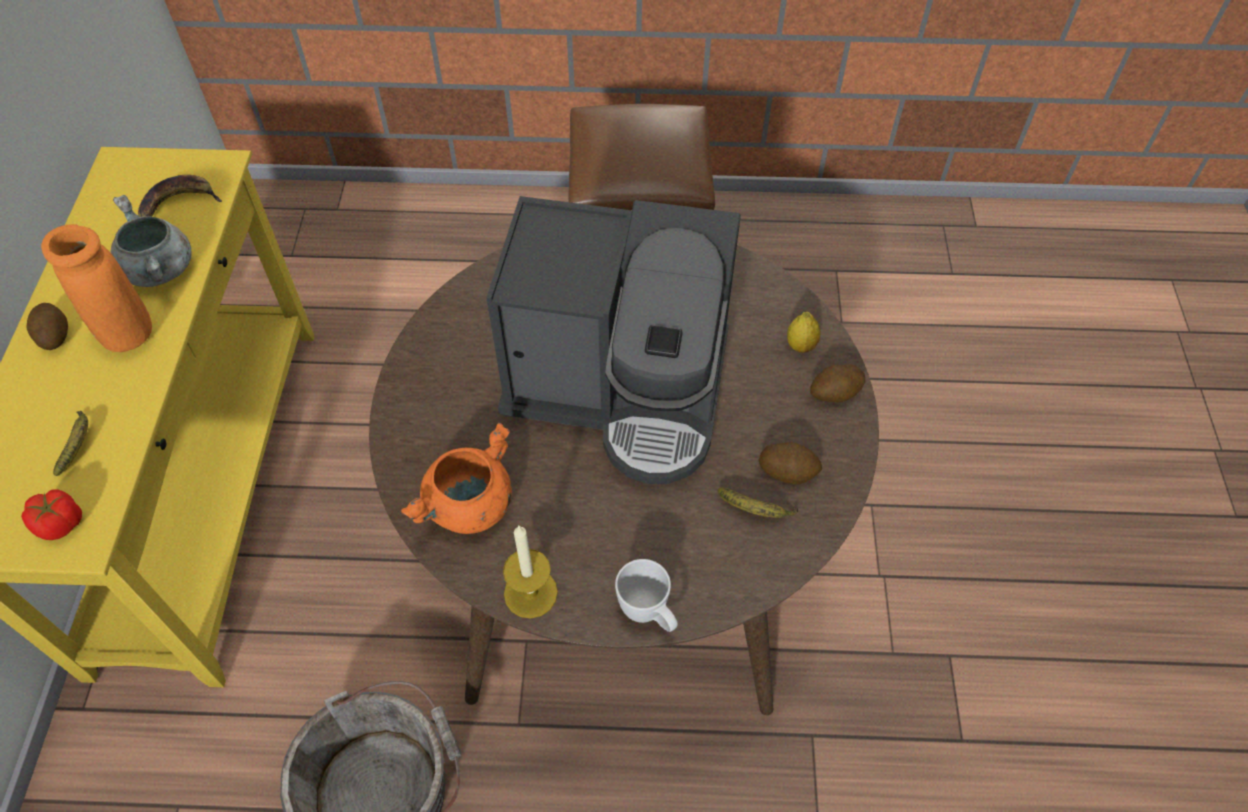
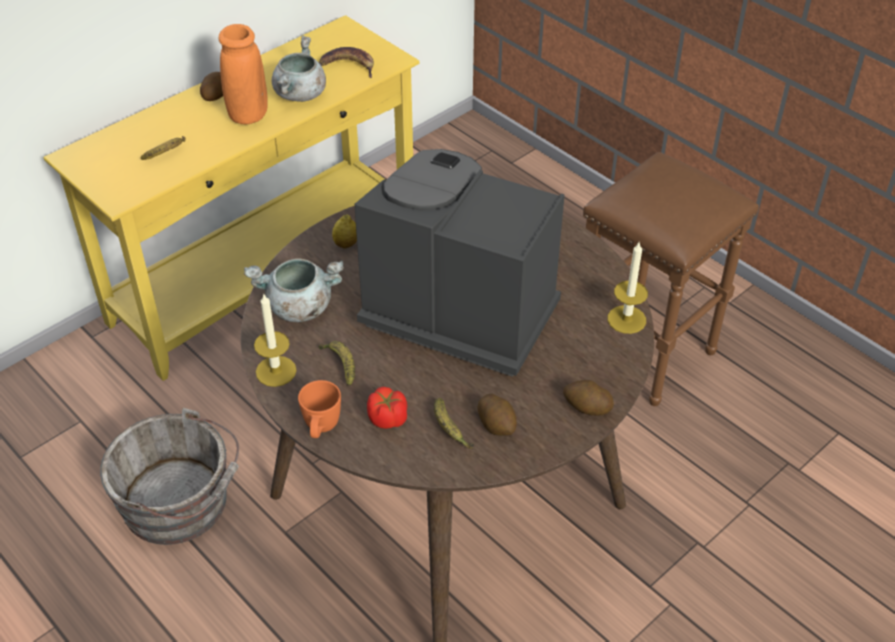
camera: 45 degrees right, 10 degrees down
(61, 523) = (120, 183): tomato -> tomato (388, 418)
(469, 507) = (298, 308): orange cooking pot -> grey cooking pot
(584, 532) = (340, 365): none -> banana
(622, 388) = (457, 311): coffee machine -> coffee machine turned 150 degrees clockwise
(649, 614) = (321, 430): white mug -> orange mug
(767, 286) = (626, 319): none -> candle
(801, 345) = (601, 366): lemon -> lemon (346, 244)

